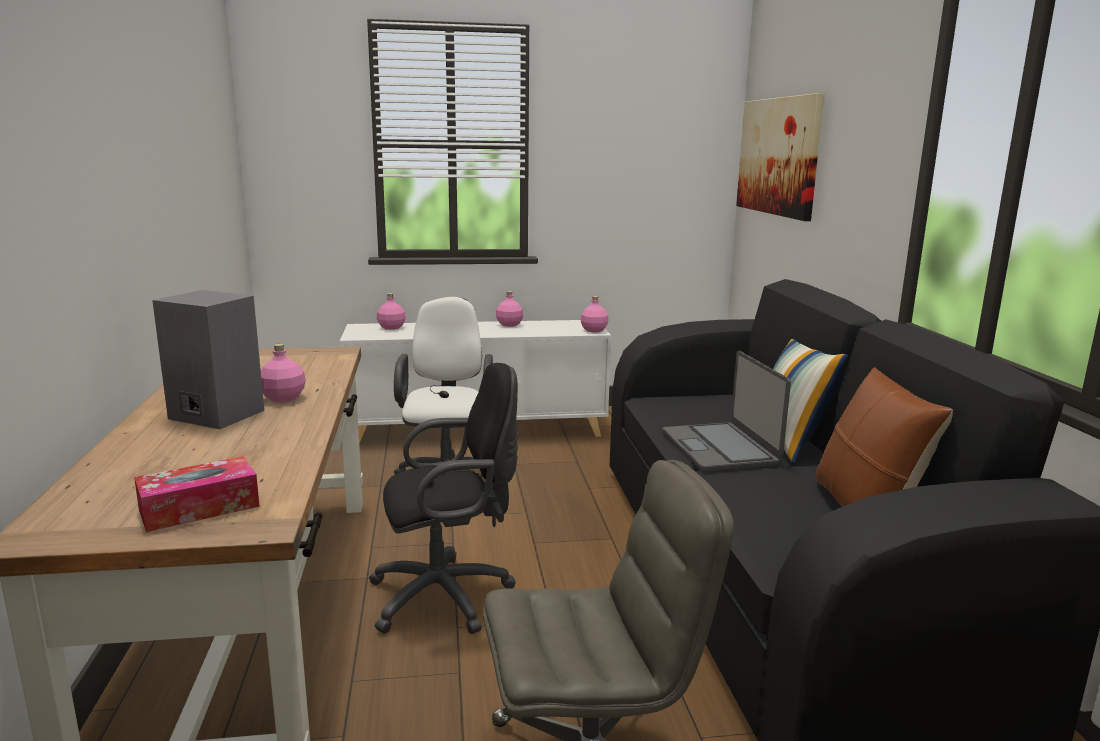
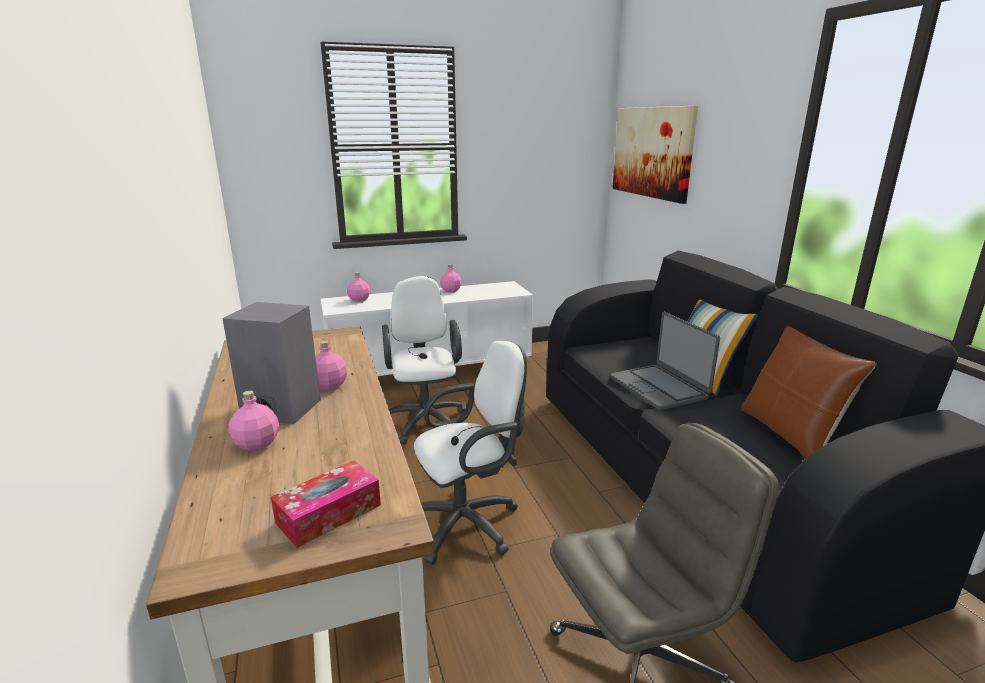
camera: 10 degrees left, 5 degrees up
(448, 596) = (469, 523): black office chair -> white office chair
(593, 330) = (518, 291): pink bottle -> pink bottle (256, 444)

